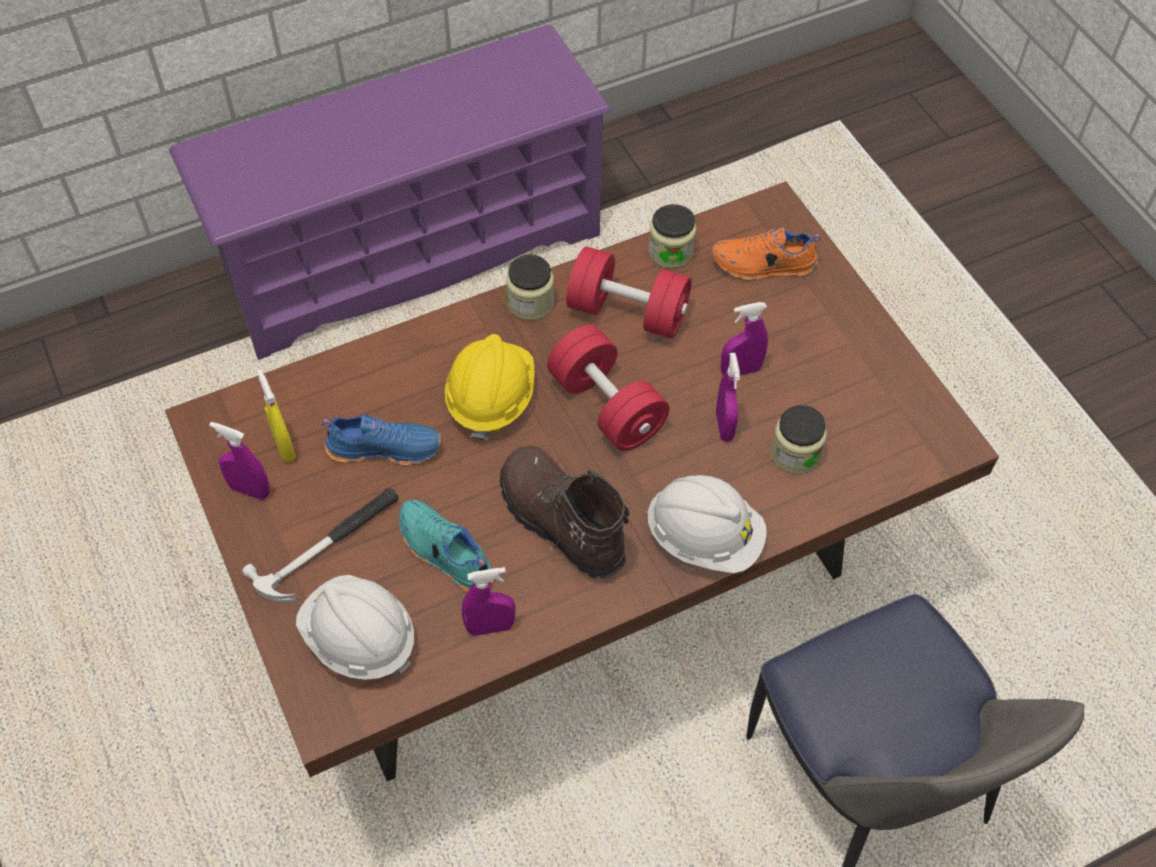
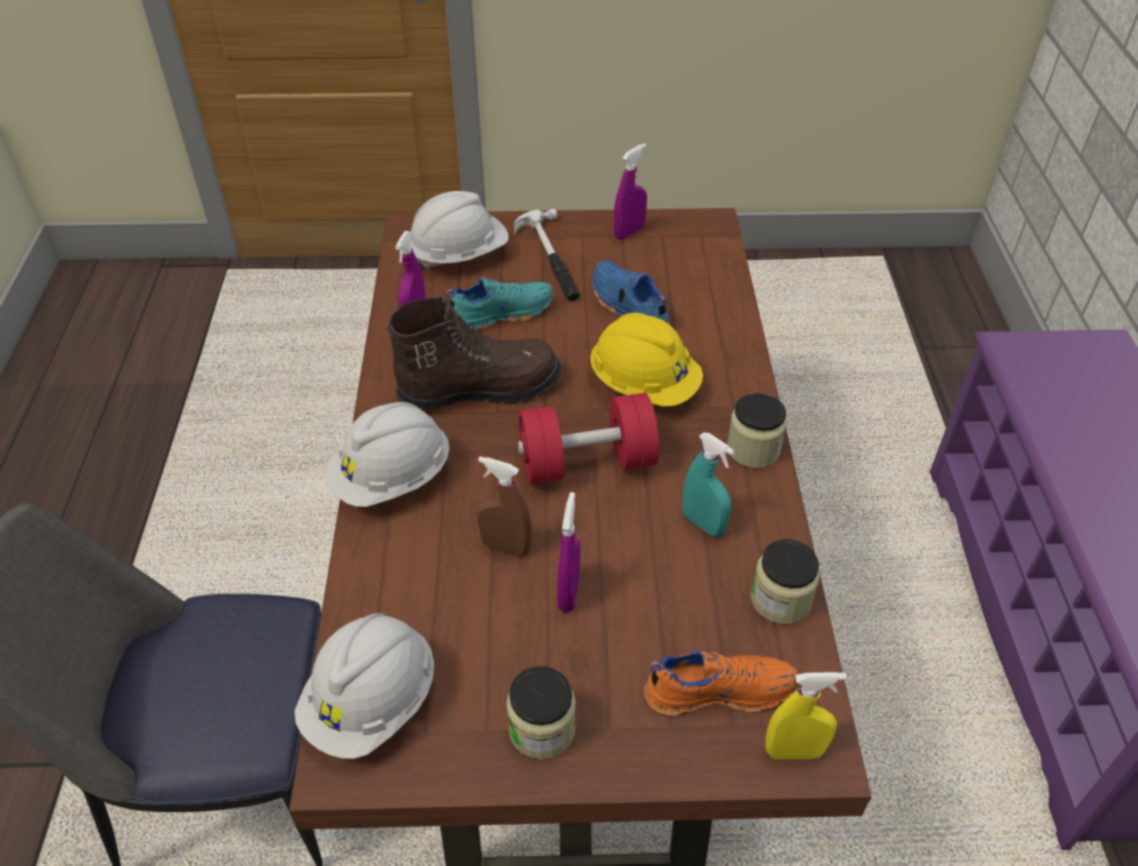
camera: 115 degrees right, 10 degrees down
(284, 447) = (661, 256): yellow spray bottle -> yellow spray bottle (794, 752)
(385, 447) = (627, 308): blue shoe -> blue shoe turned 120 degrees clockwise
(628, 312) = (703, 524): red dumbbell -> turquoise spray bottle
(724, 426) = (506, 547): purple spray bottle -> brown spray bottle
(763, 266) = (718, 689): orange shoe -> orange shoe turned 60 degrees clockwise
(795, 453) = (433, 594): jar -> jar (542, 729)
(901, 447) = (372, 703): none -> white hard hat

